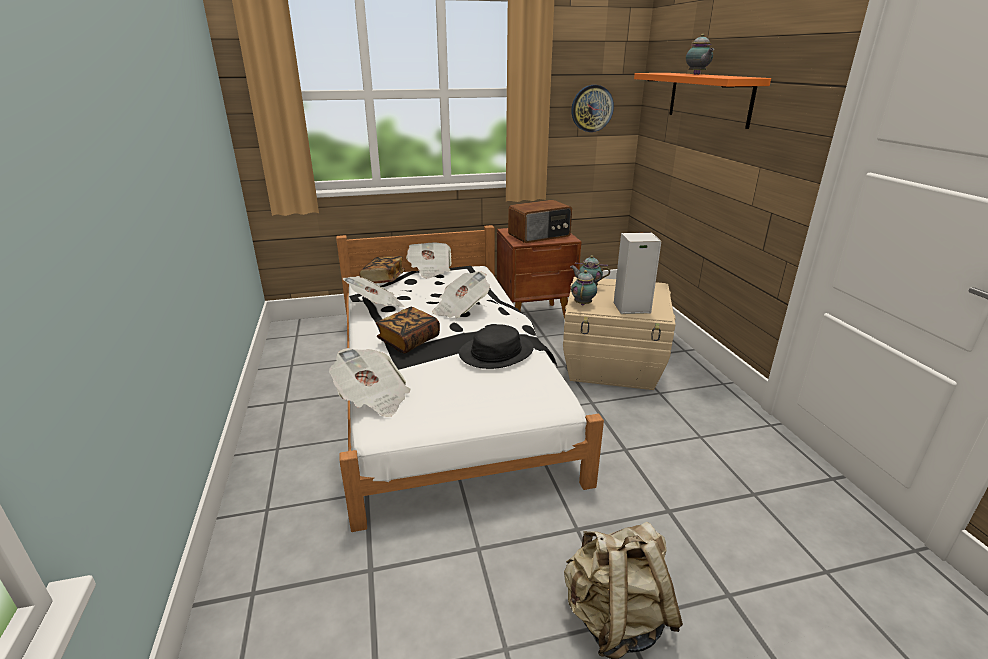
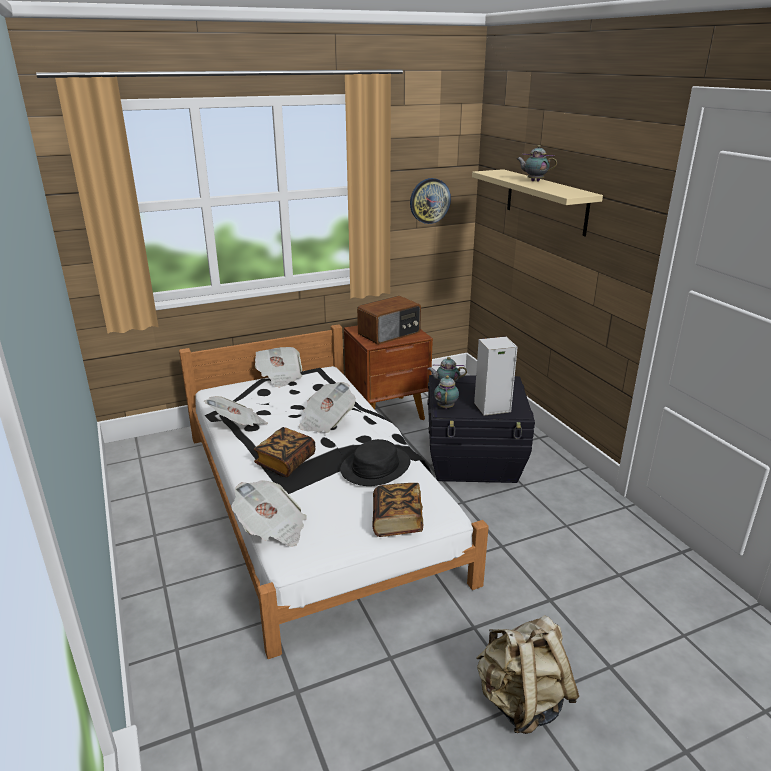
camera: 10 degrees left, 0 degrees up
(383, 280) = (234, 392): book -> book (397, 521)
(613, 365) = (474, 460): beige storage box -> black storage box
(697, 74) = (534, 181): teapot -> teapot turned 135 degrees clockwise
(709, 98) = (546, 201): orange shelf -> beige shelf

